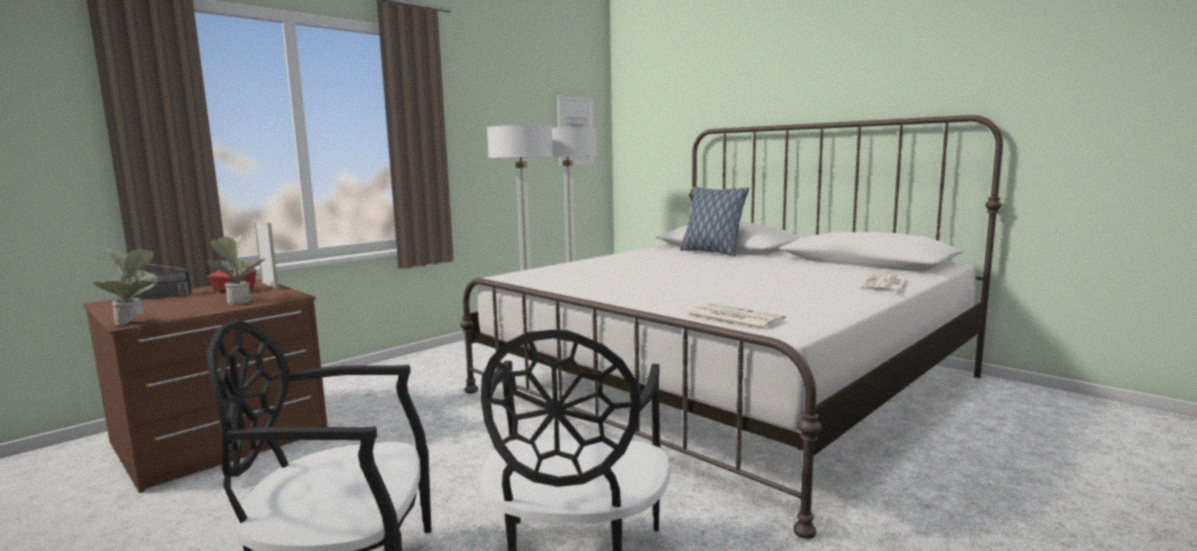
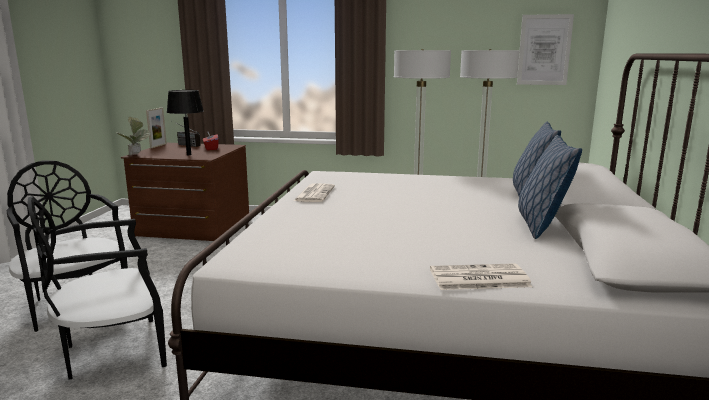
camera: 55 degrees right, 5 degrees up
(240, 301) = (188, 155): potted plant -> black table lamp
(270, 285) = (228, 149): picture frame -> picture frame (158, 146)
(732, 318) = (250, 243): newspaper -> newspaper (314, 193)
(787, 261) = (541, 225): none -> pillow

